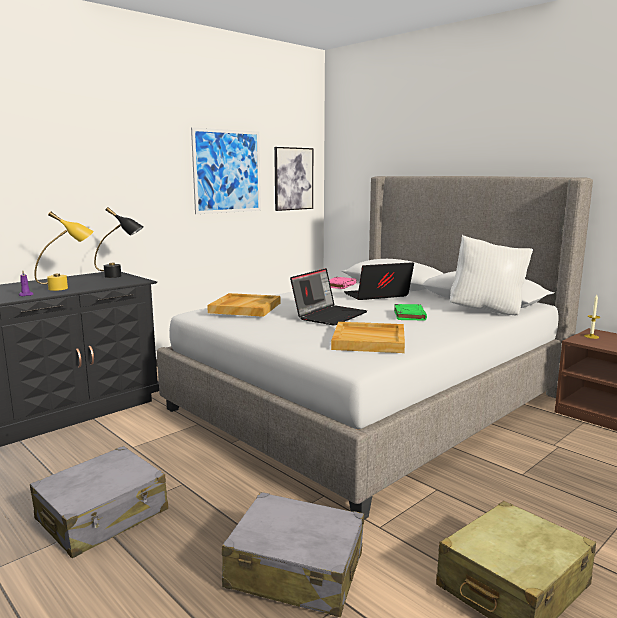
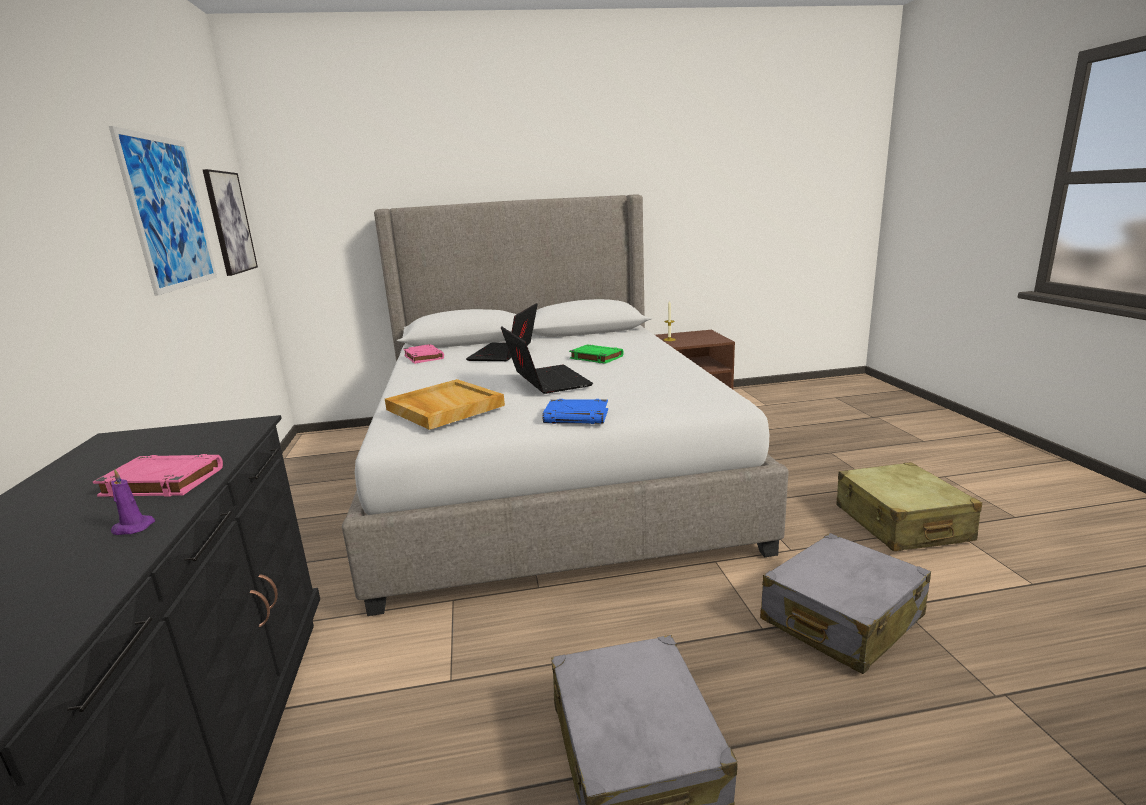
camera: 55 degrees left, 5 degrees up
(68, 287) = (161, 482): yellow table lamp -> pink book
(121, 276) = (172, 433): black table lamp -> none
(271, 334) = (577, 416): none -> blue book
(369, 340) = (661, 384): beige tray -> none
(487, 311) = (624, 336): white pillow -> none

